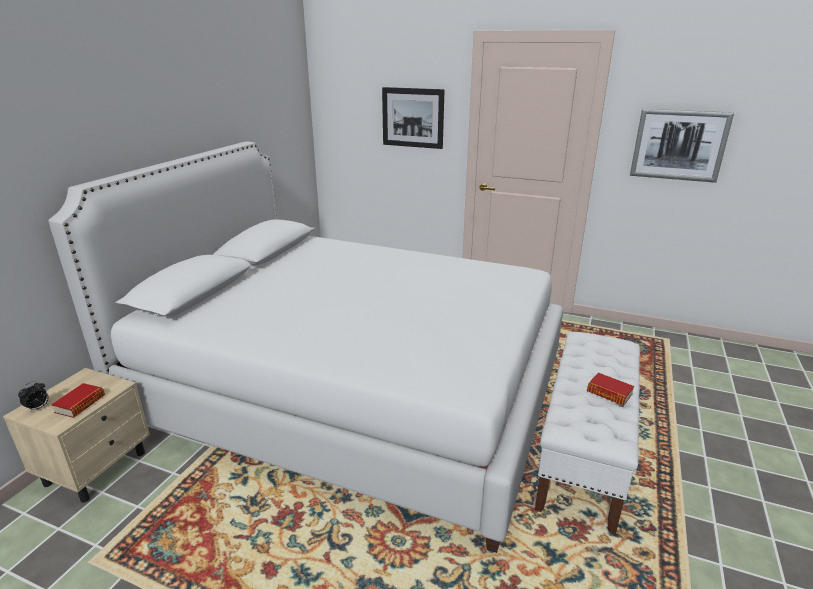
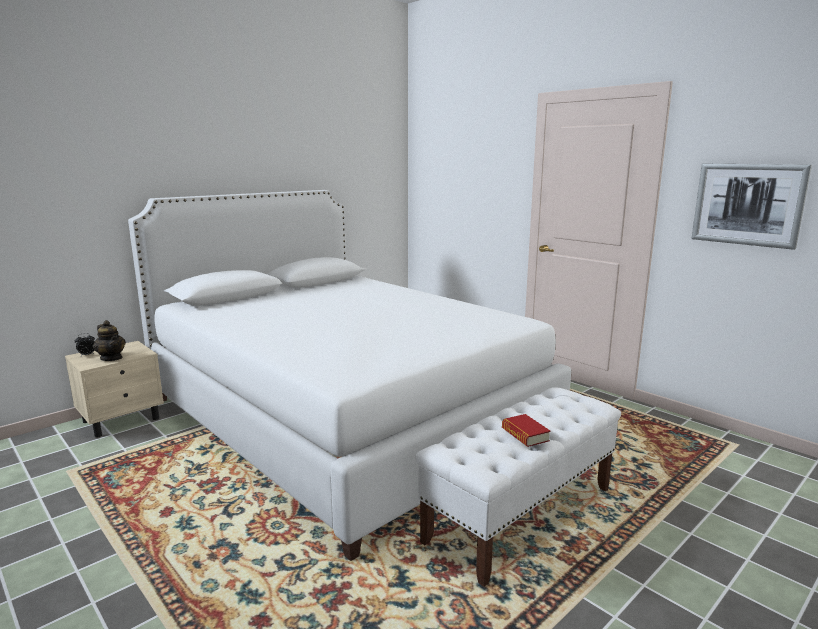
camera: 25 degrees right, 10 degrees down
(80, 404) = (111, 358): book -> teapot
(412, 117) = (485, 179): picture -> none

